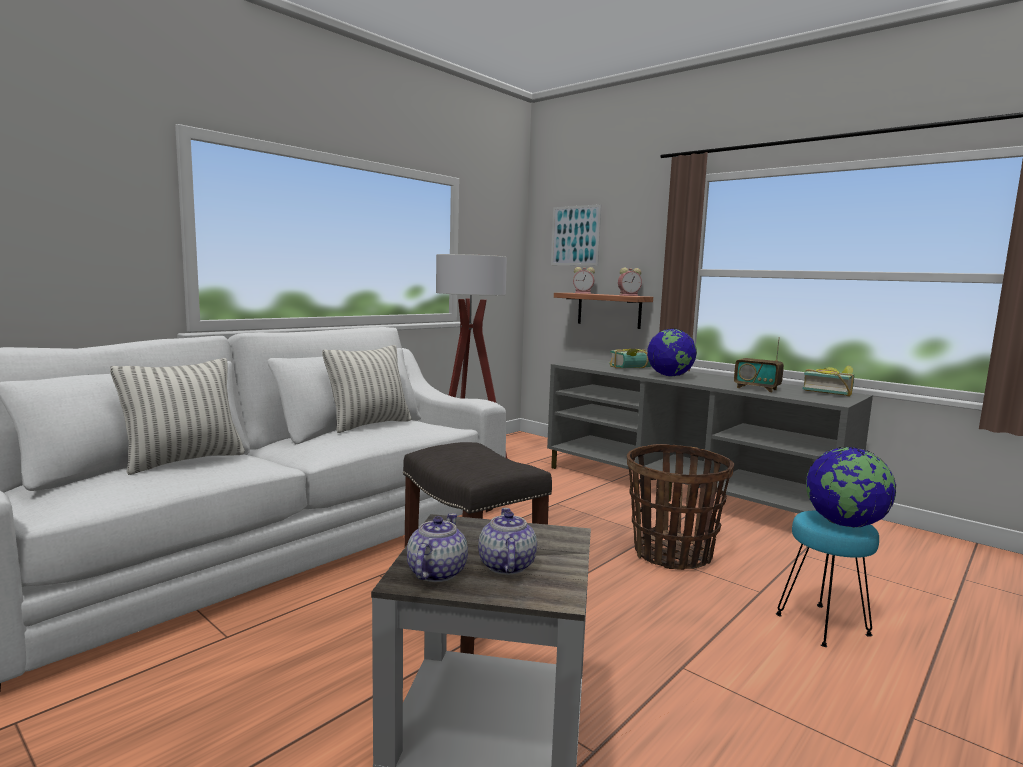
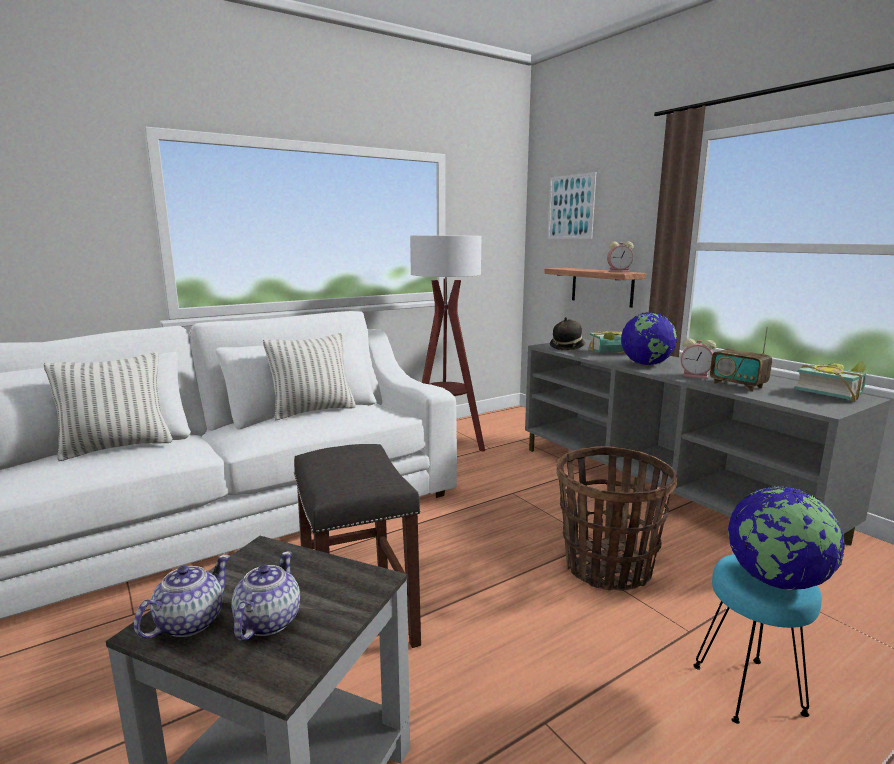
camera: 15 degrees right, 5 degrees up
(583, 293) = (575, 269): alarm clock -> alarm clock (696, 376)
(588, 365) = (567, 347): none -> hat

